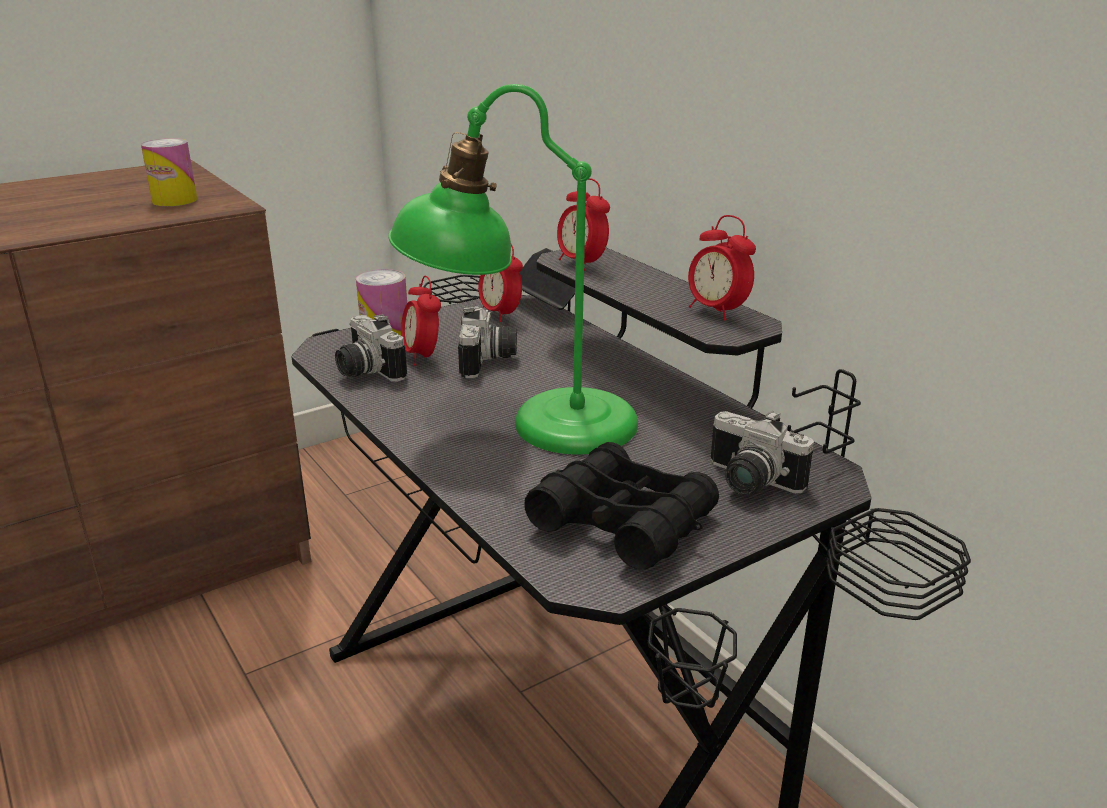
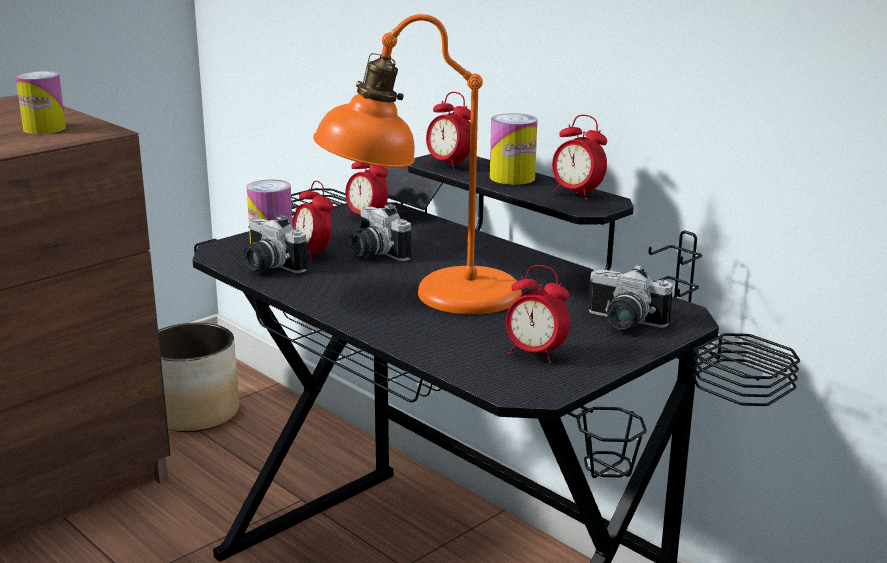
camera: 10 degrees left, 5 degrees down
(359, 488) = (195, 413): none -> planter
(489, 361) = (374, 253): camera -> camera turned 150 degrees clockwise
(521, 420) = (422, 294): green table lamp -> orange table lamp
(623, 522) = (535, 354): black binoculars -> alarm clock
(648, 284) = (512, 178): none -> can

